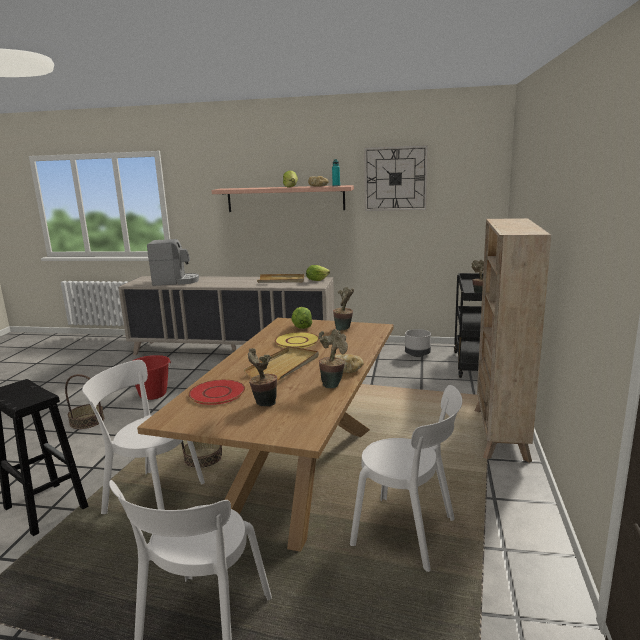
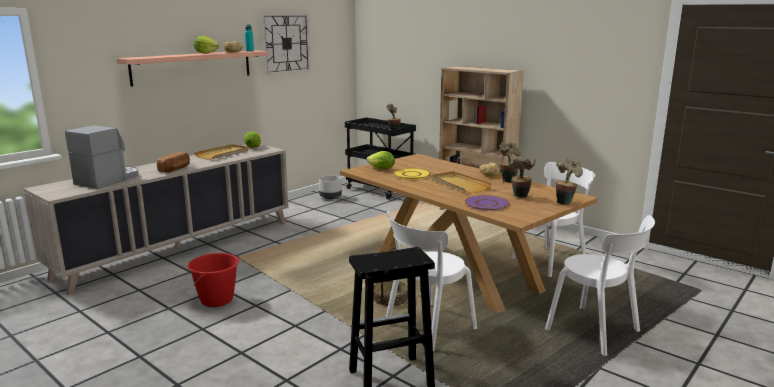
camera: 60 degrees left, 0 degrees up
(87, 421) = (224, 342): basket -> none
(217, 393) = (486, 204): red plate -> purple plate
(220, 284) = (175, 169): none -> bread
(344, 329) = (406, 162): potted plant -> potted plant (565, 202)

